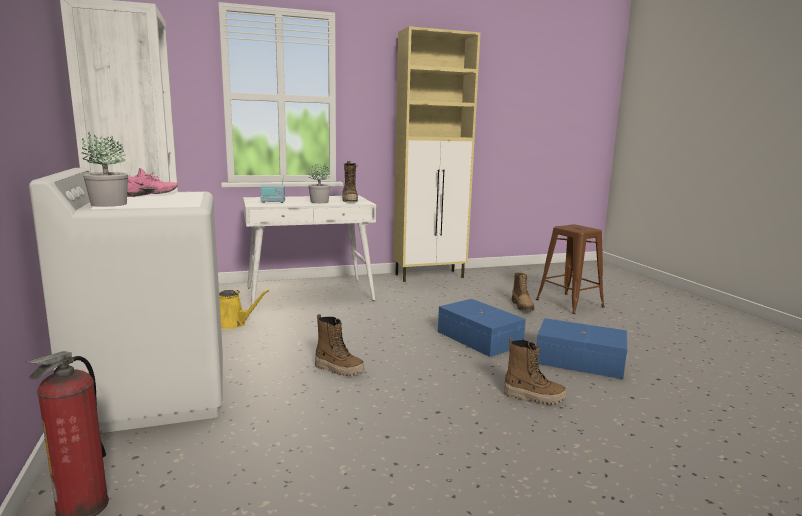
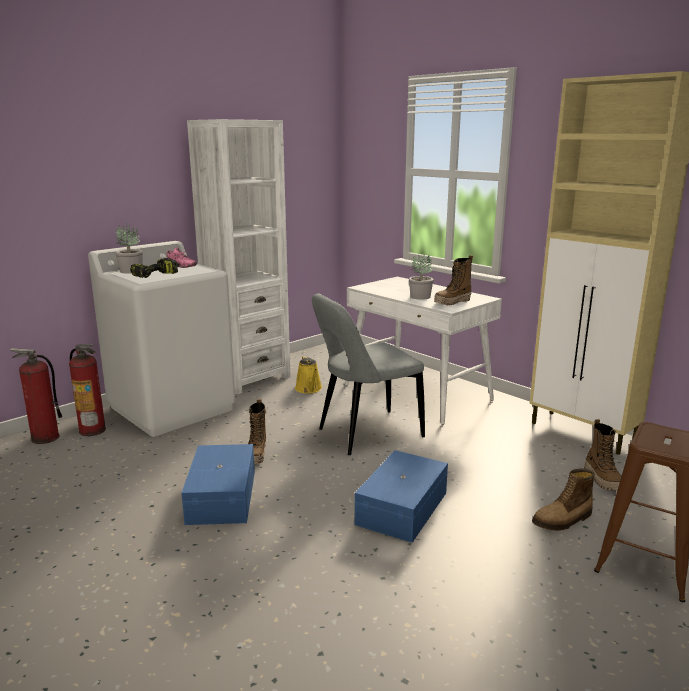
camera: 65 degrees right, 5 degrees up
(126, 459) = (93, 430): none -> fire extinguisher
(170, 201) = (155, 276): none -> power drill
(273, 202) = (386, 287): radio -> none
(356, 324) = (366, 434): none -> grey chair
(533, 397) = (269, 571): boot -> boot (602, 479)
(578, 360) = (406, 594): blue storage box -> blue storage box (223, 496)

